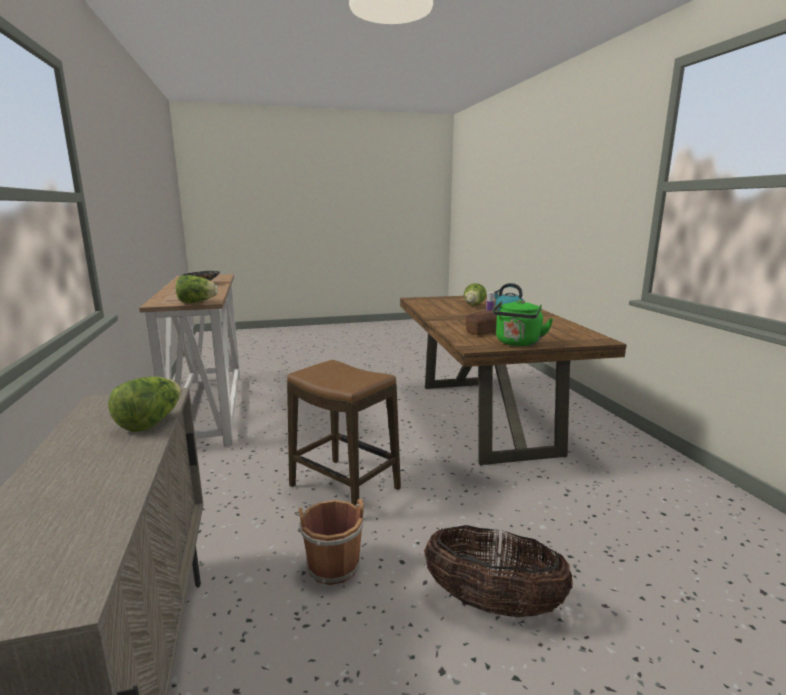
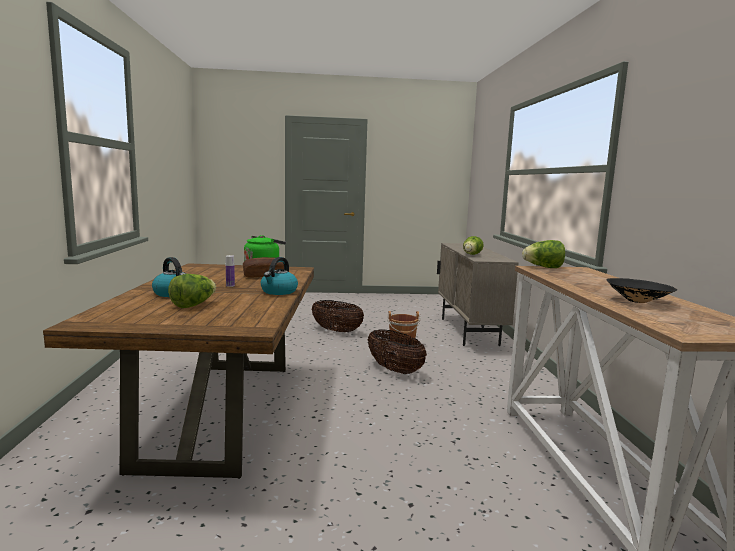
camera: 170 degrees left, 5 degrees down
(344, 487) = (394, 370): stool -> basket
(440, 317) = (279, 292): none -> kettle

